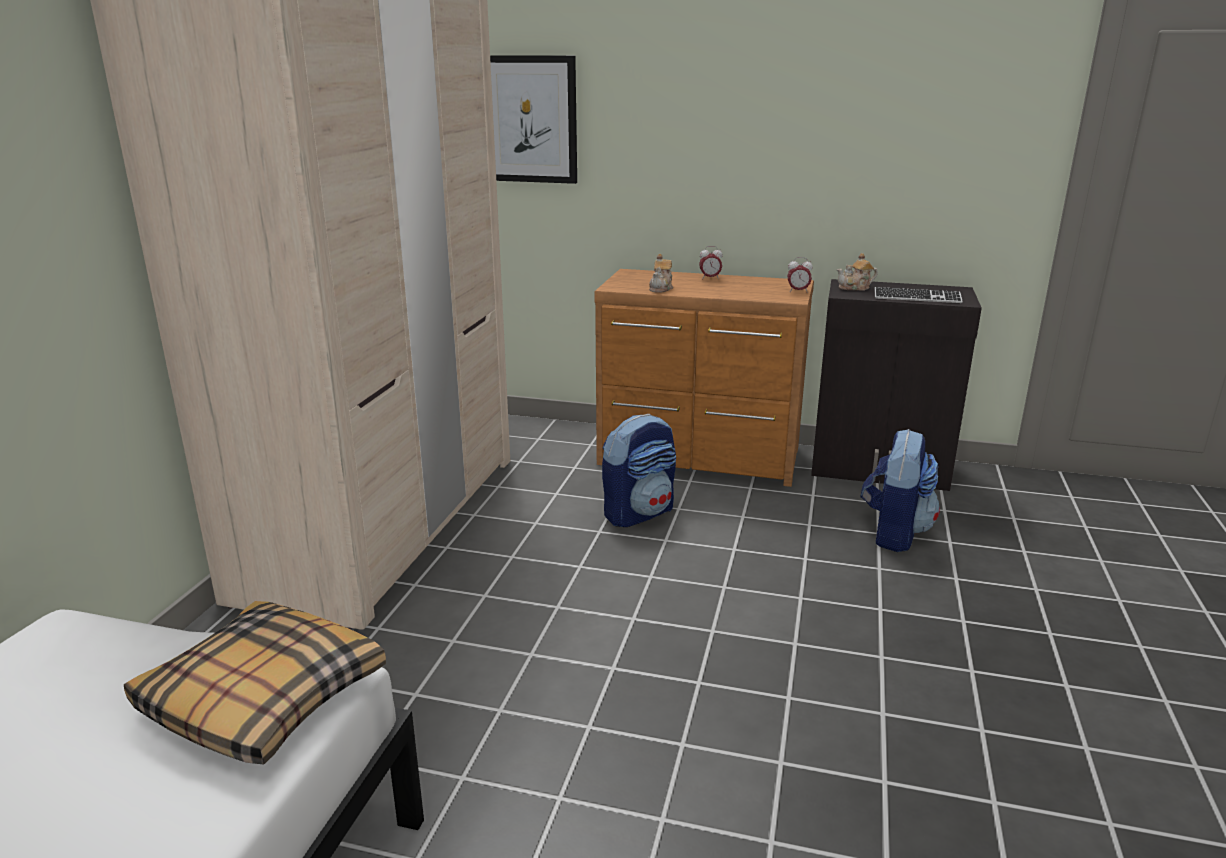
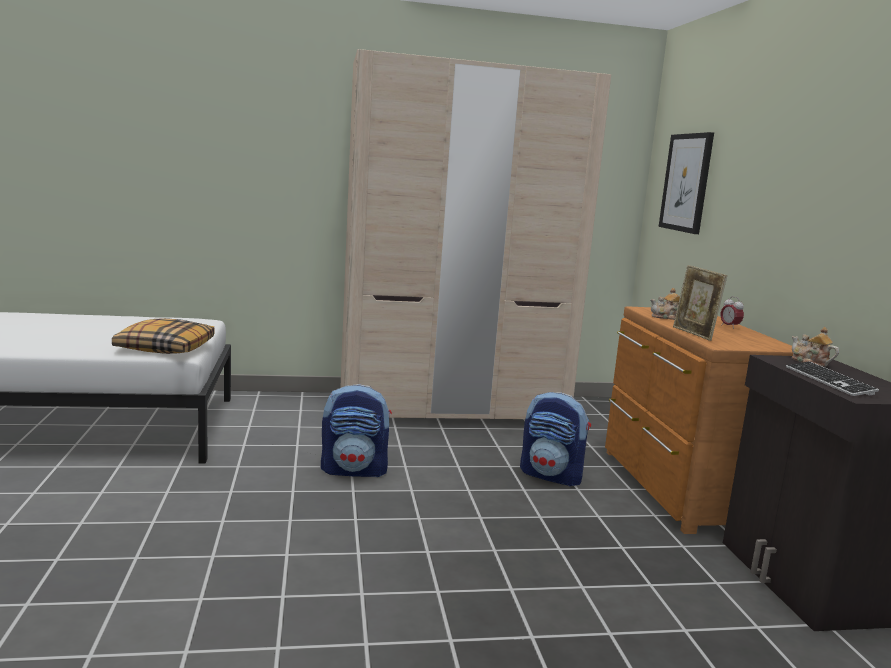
camera: 65 degrees right, 10 degrees down
(742, 296) = (694, 334): none -> picture frame
(798, 291) = (751, 347): alarm clock -> none
(894, 533) = (661, 593): backpack -> backpack (355, 470)

